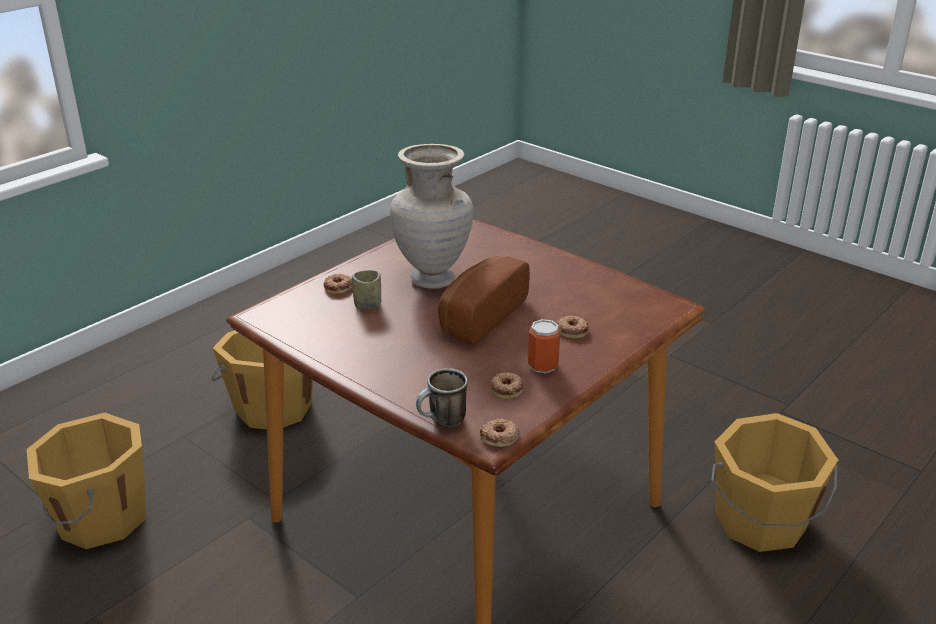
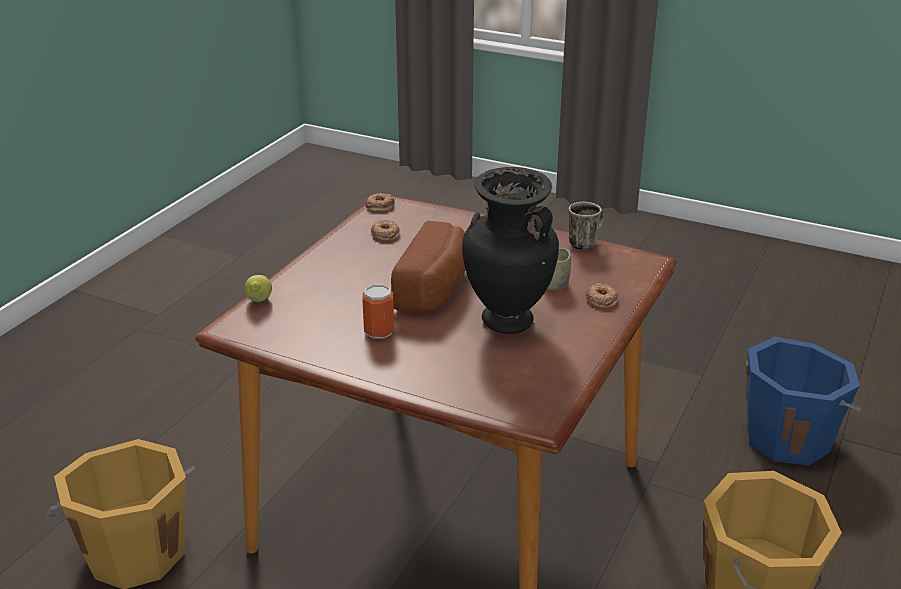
camera: 165 degrees right, 0 degrees up
(100, 518) = (788, 438): orange bucket -> blue bucket
(433, 279) = (507, 323): beige vase -> black vase
(442, 423) = (425, 207): mug -> mug (585, 243)
(543, 365) = (359, 254): can -> can (379, 331)
(572, 330) = (338, 288): donut -> none
(650, 326) = (259, 302): none -> lemon

